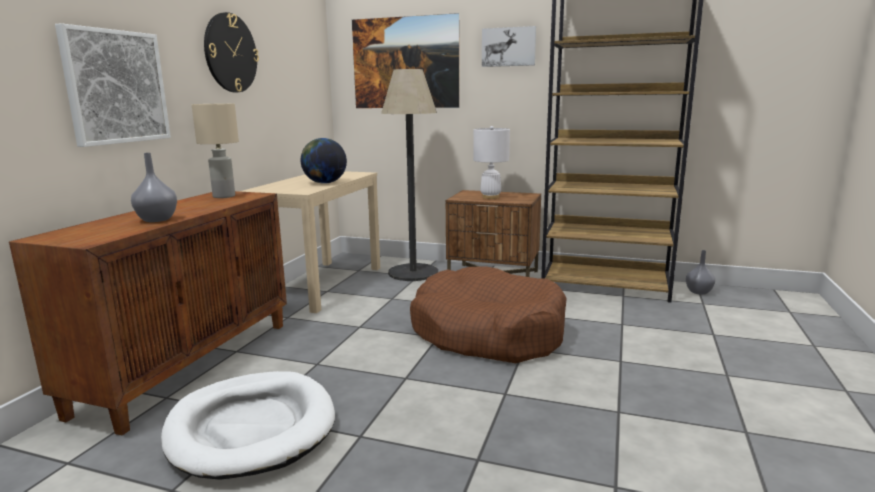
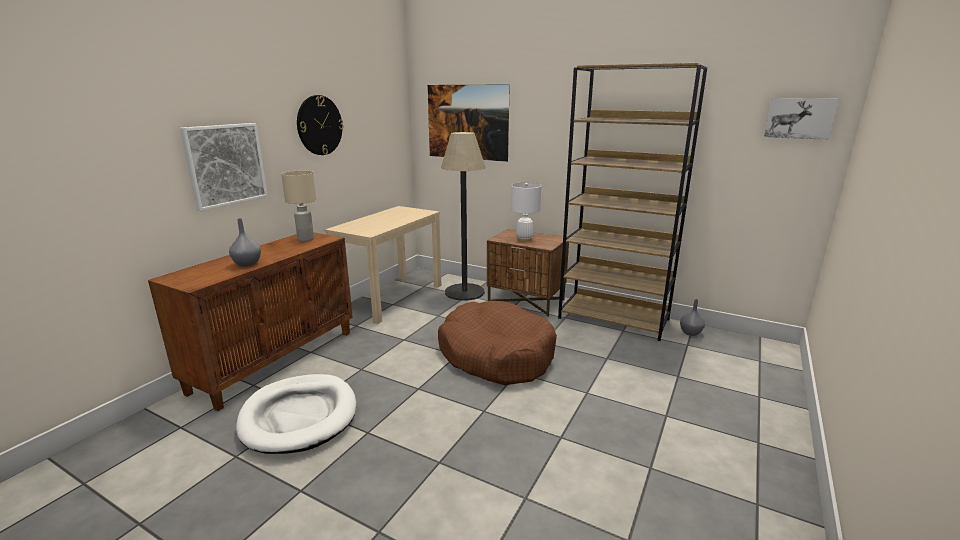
camera: 10 degrees right, 5 degrees up
(324, 183) = (391, 223): globe -> none
(508, 47) = (548, 114): picture -> picture (799, 118)

